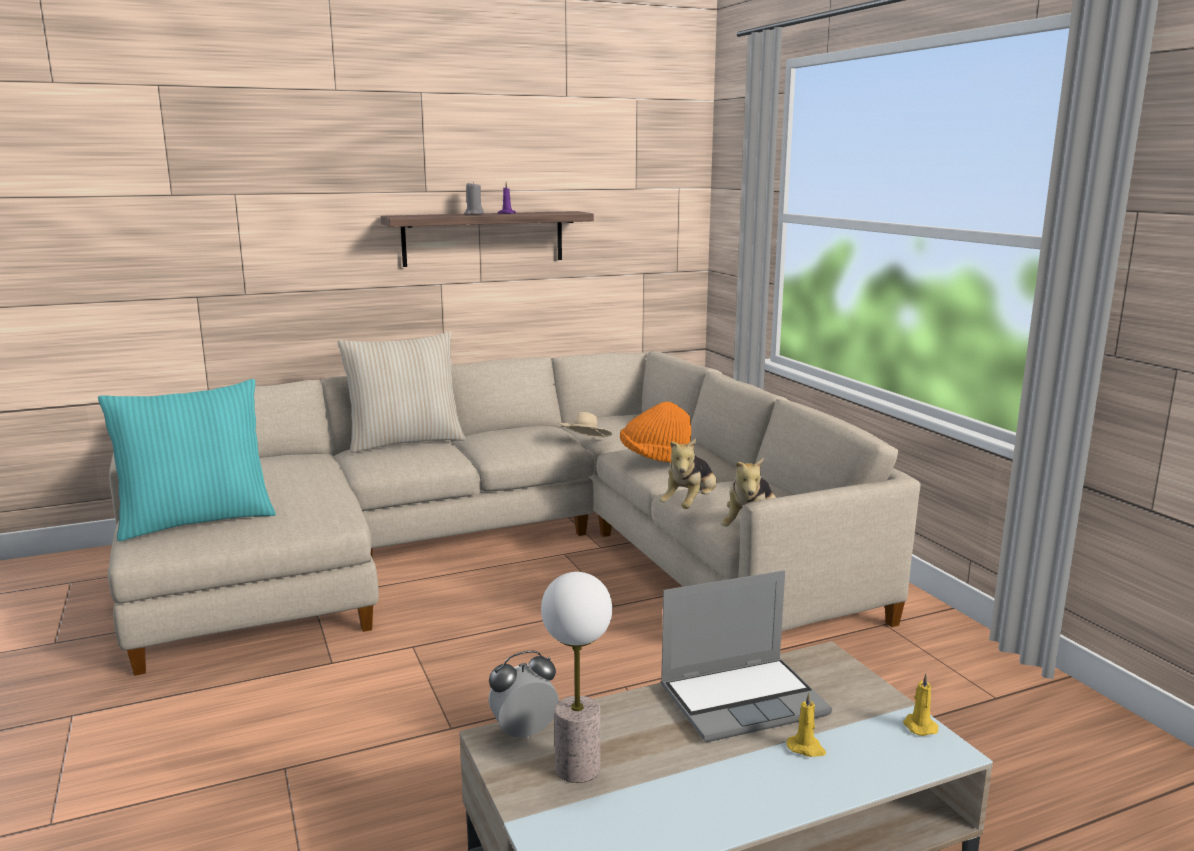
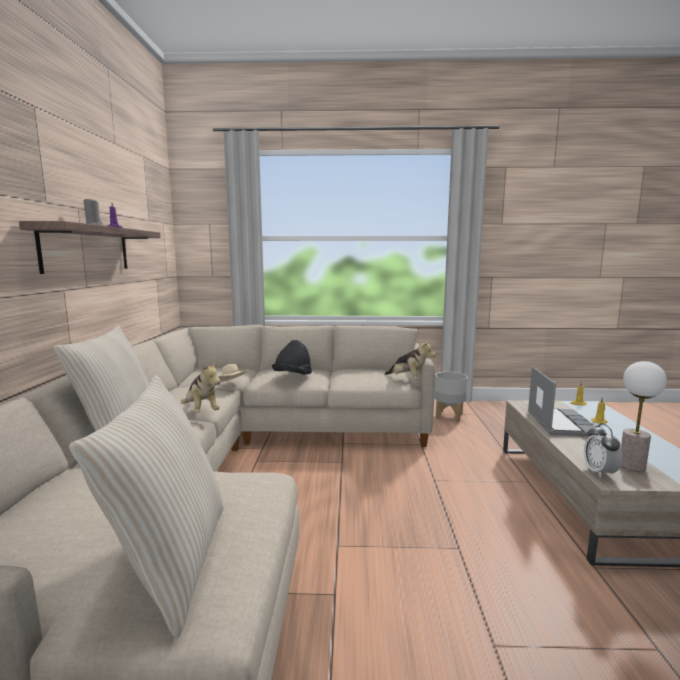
camera: 65 degrees left, 5 degrees down
(197, 520) = (171, 562): turquoise pillow -> beige pillow
(655, 458) = (293, 376): orange hat -> black hat
(690, 505) = (366, 384): plush toy -> plush toy (201, 411)
(929, 667) = (449, 416): none -> grey planter

